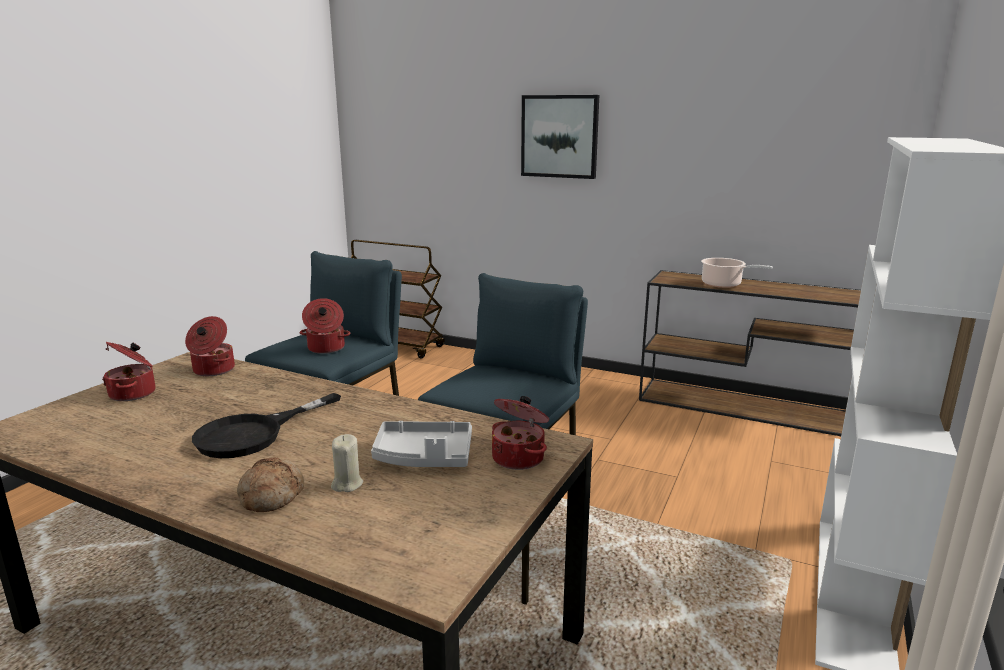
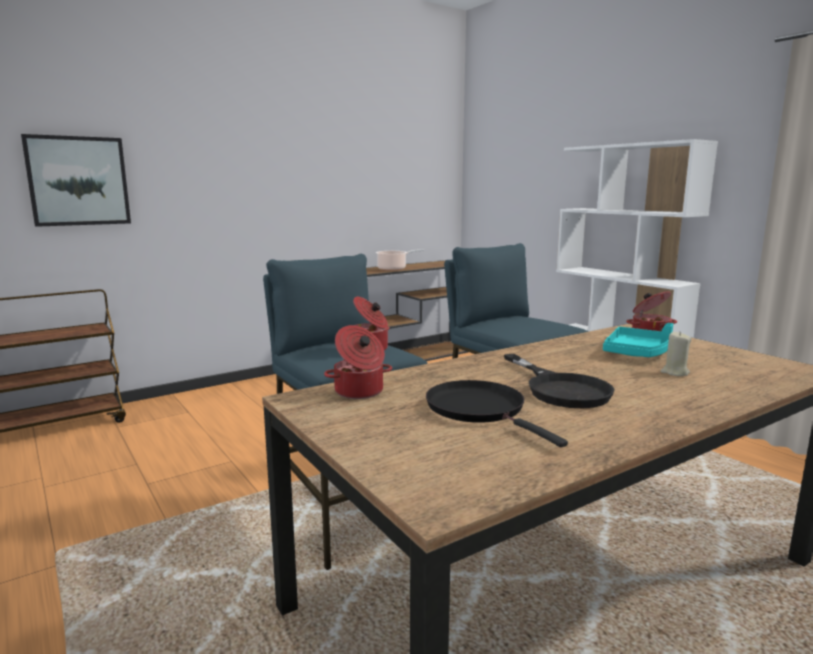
camera: 60 degrees left, 5 degrees down
(134, 393) = (387, 428): cooking pot -> none
(182, 413) = (480, 410): none -> black frying pan
(271, 495) = (688, 392): bread -> none
(424, 457) = (638, 353): grey tray -> turquoise tray
(559, 136) = (231, 161): picture -> picture (78, 181)

